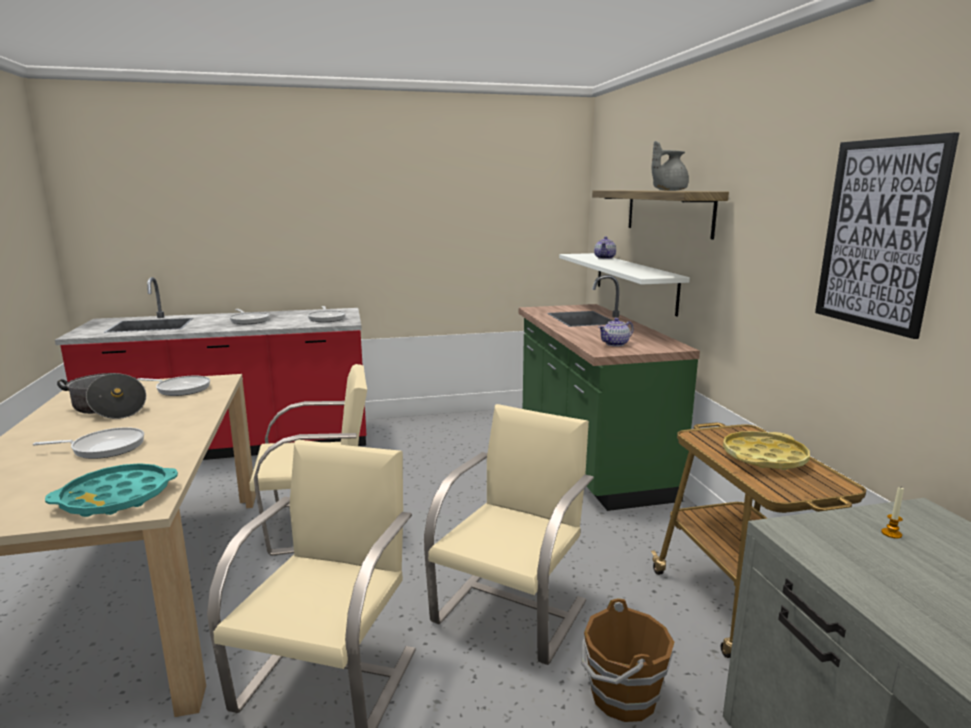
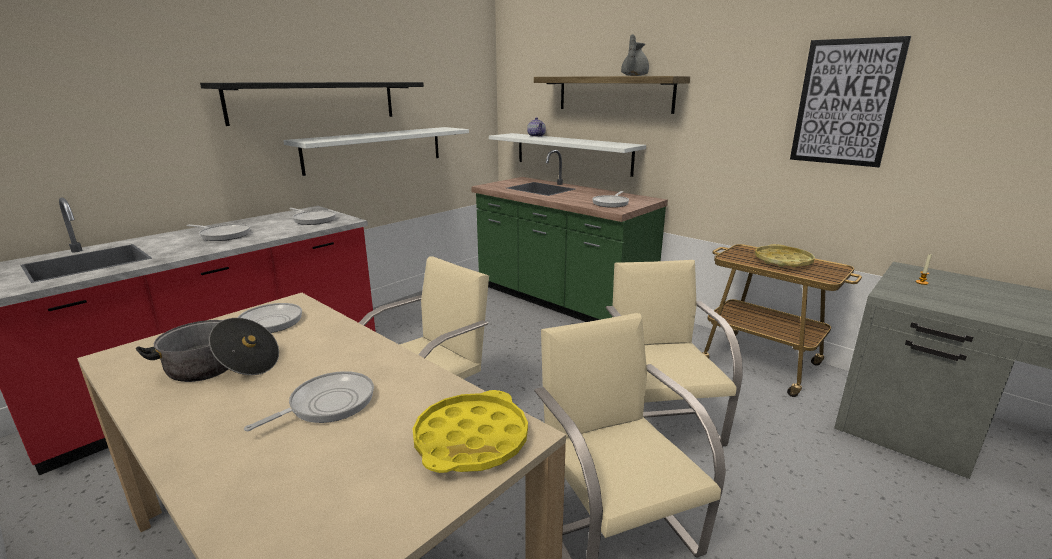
camera: 35 degrees left, 5 degrees up
(116, 497) = (471, 440): turquoise tray -> yellow tray
(366, 213) = (315, 101): none -> black shelf
(425, 260) = (375, 149): none -> white shelf
(615, 344) = (611, 203): teapot -> frying pan
(621, 696) = (781, 443): brown bucket -> none

